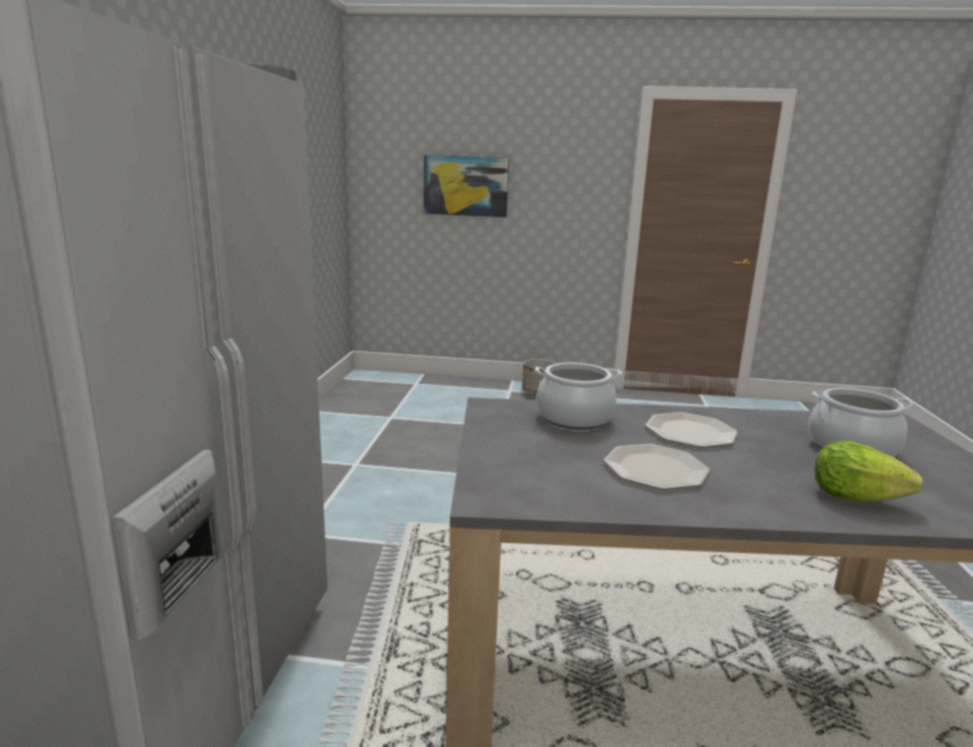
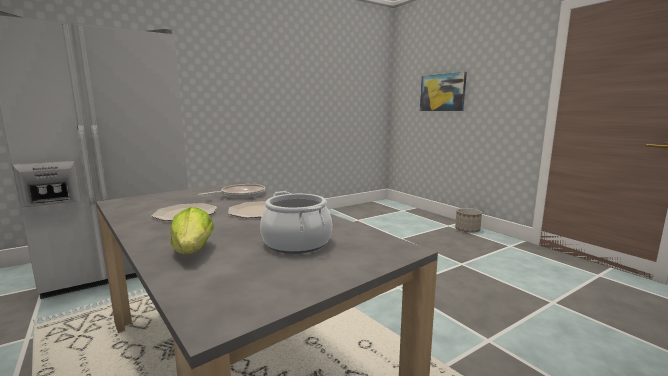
camera: 50 degrees right, 5 degrees down
(574, 418) = (240, 195): cooking pot -> frying pan

